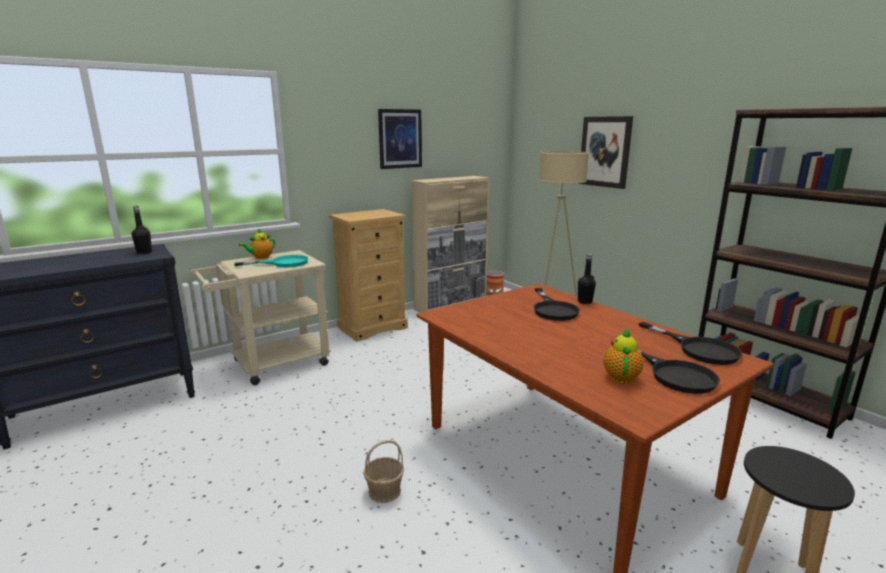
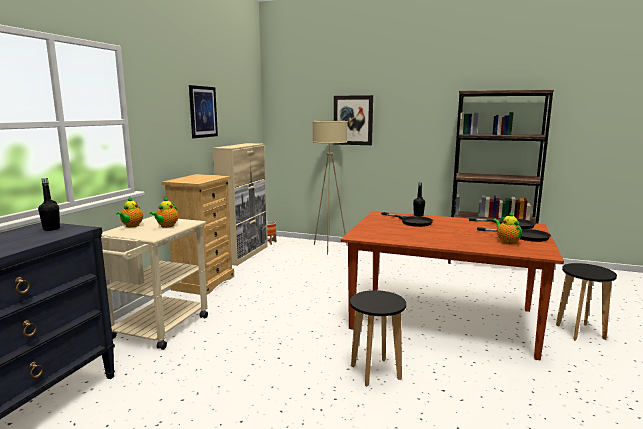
camera: 35 degrees left, 5 degrees down
(282, 263) = (166, 226): turquoise frying pan -> teapot
(384, 491) = (375, 372): basket -> black stool

